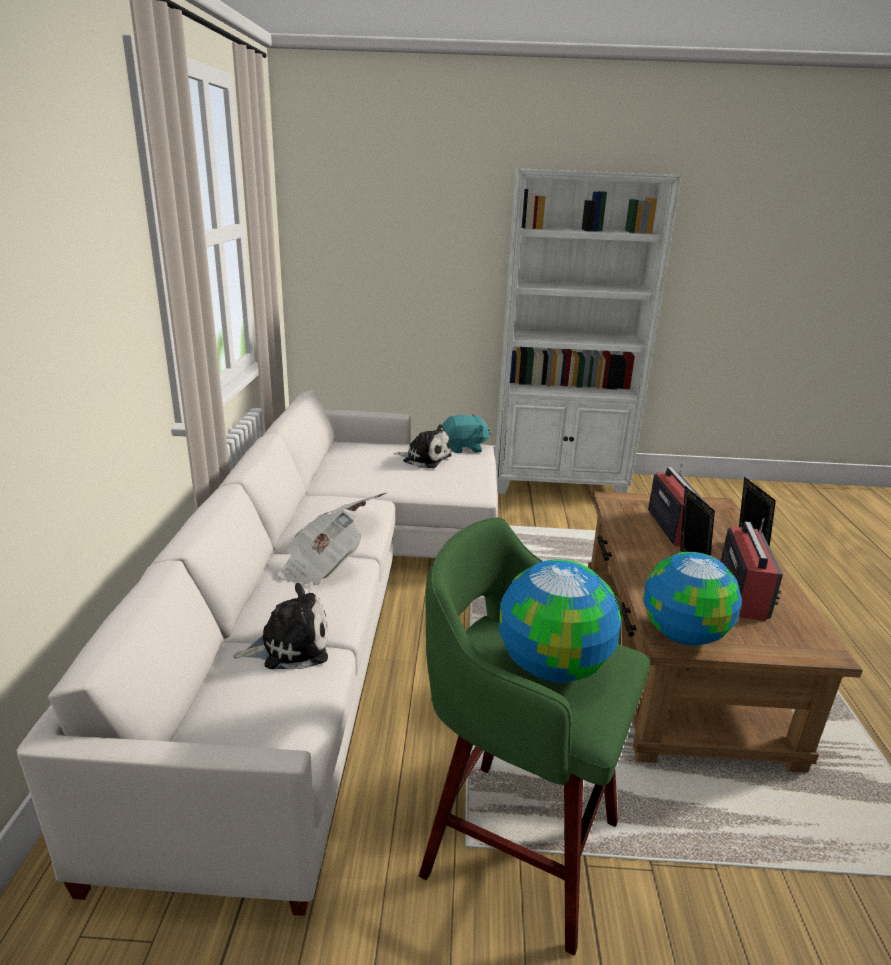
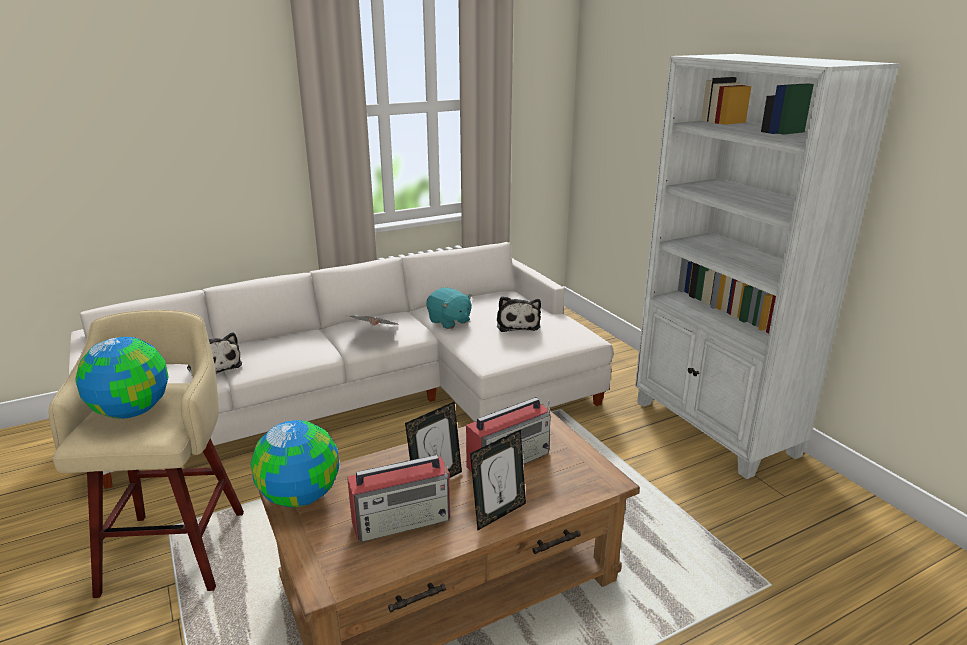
camera: 60 degrees right, 0 degrees up
(319, 567) = (303, 344): newspaper -> none
(464, 448) = (570, 333): turquoise plush toy -> turquoise plush toy (449, 321)
(515, 844) = (177, 548): green stool -> beige stool

